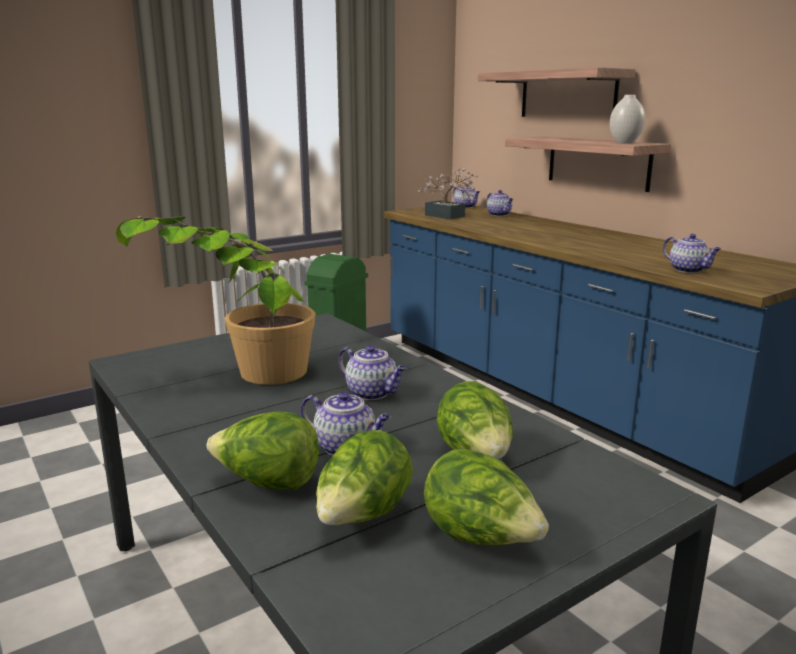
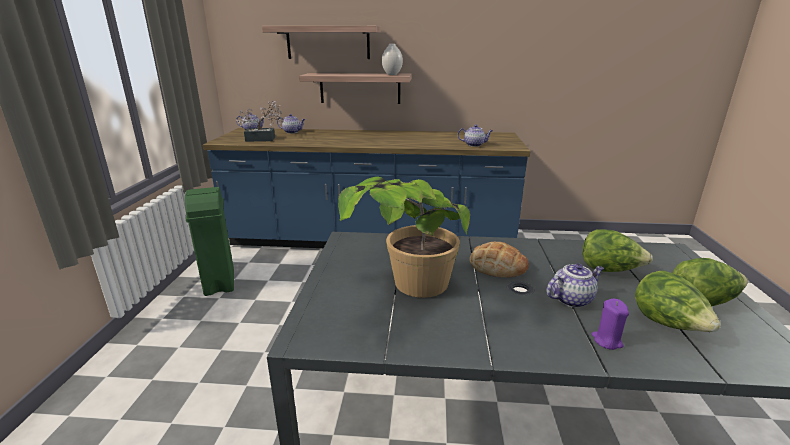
camera: 50 degrees left, 5 degrees up
(268, 483) = (607, 340): lettuce -> purple candle
(373, 393) = (498, 265): teapot -> bread

